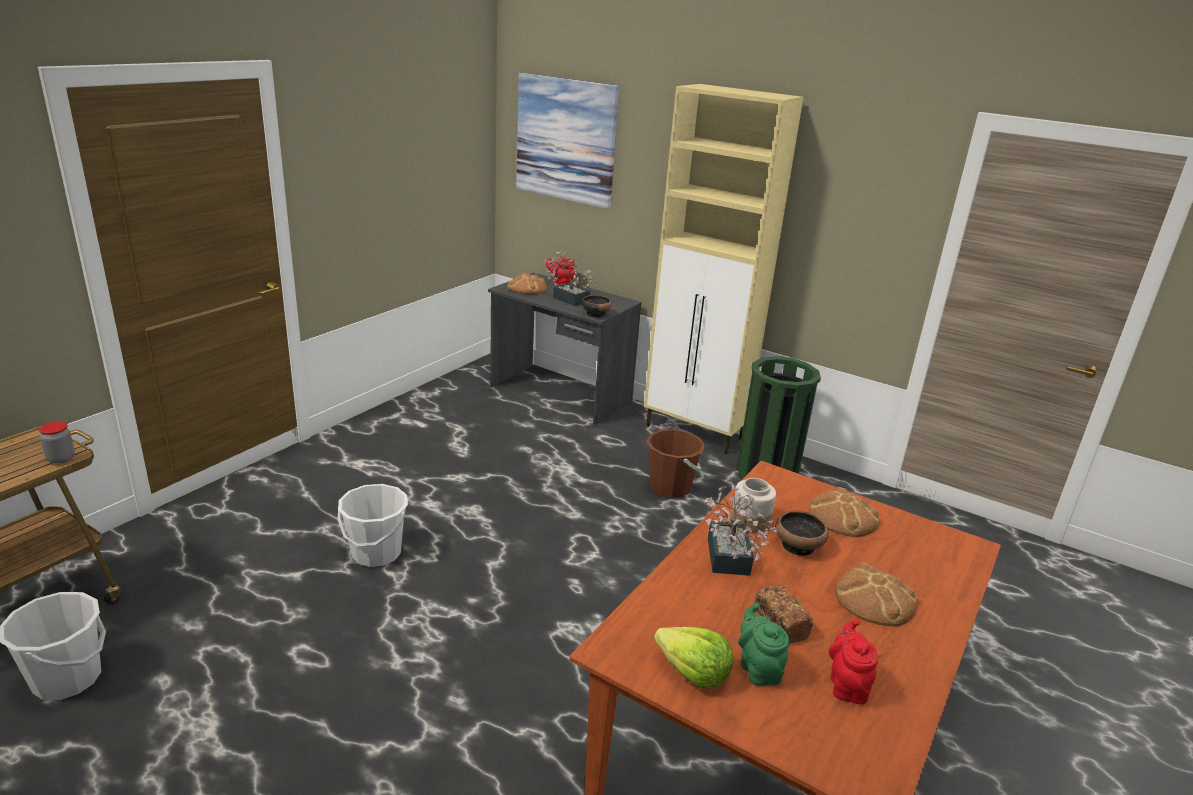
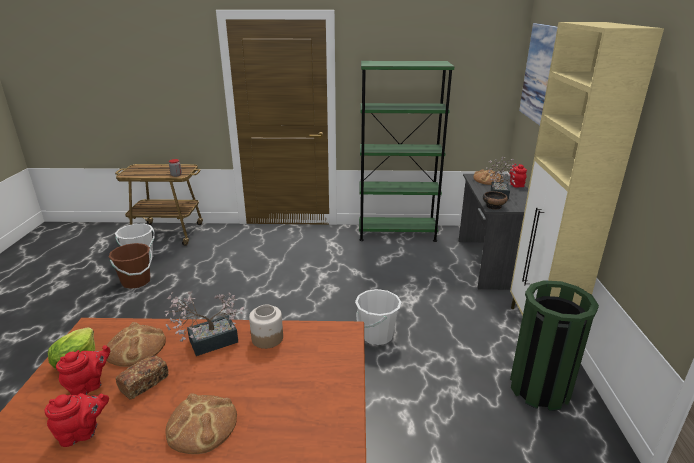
camera: 60 degrees right, 0 degrees up
(376, 553) = (268, 280): white bucket -> white bucket (376, 335)
(411, 410) = (397, 233): none -> green bookcase
(670, 488) = (450, 347): brown bucket -> brown bucket (136, 282)
(758, 669) = (89, 386): green teapot -> red teapot
(798, 546) = (251, 368): bowl -> none
(843, 516) = (316, 381): bread -> bread (135, 347)

